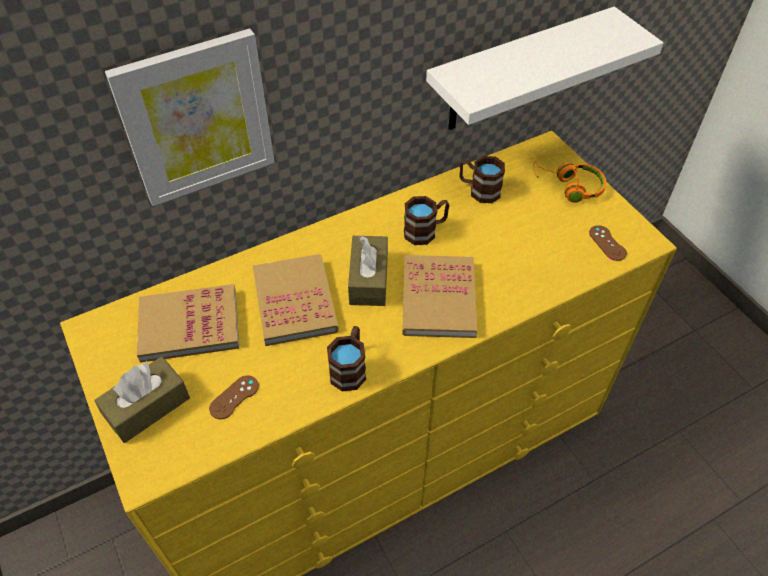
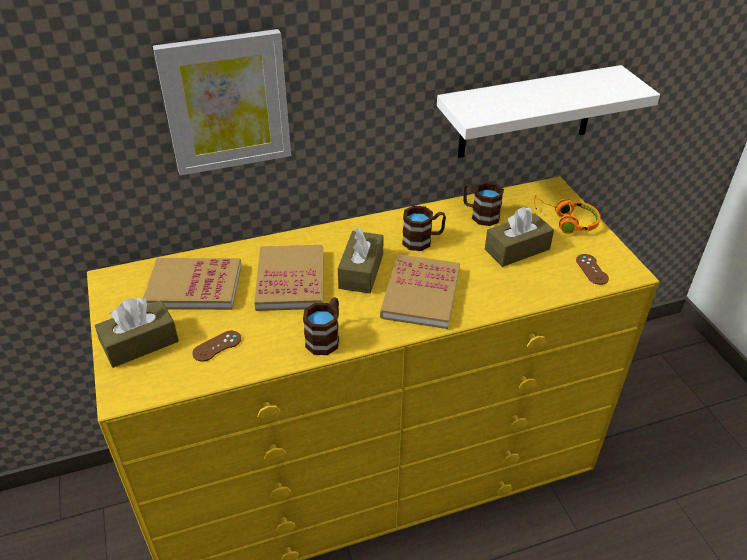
camera: 10 degrees right, 10 degrees down
(526, 229) = (517, 249): none -> brown tissue box

